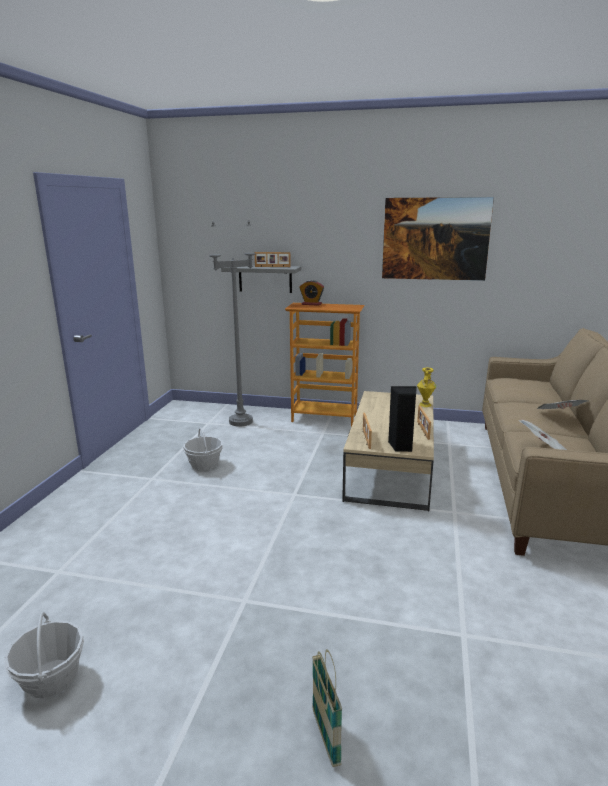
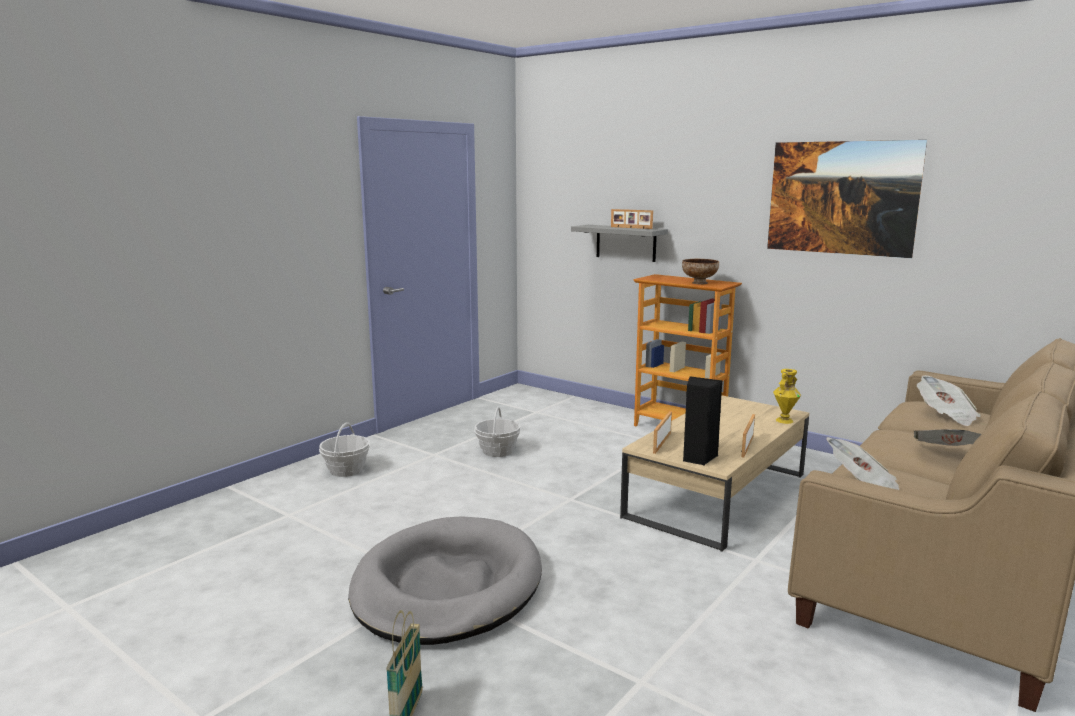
camera: 25 degrees right, 5 degrees down
(51, 678) = (220, 594): basket -> basket (346, 470)
(241, 421) = (574, 416): grey floor lamp -> none
(261, 600) = (447, 586): none -> grey dog bed
(311, 304) = (674, 277): alarm clock -> none
(337, 308) = (699, 283): none -> bowl
(527, 386) = (946, 416): none -> newspaper

